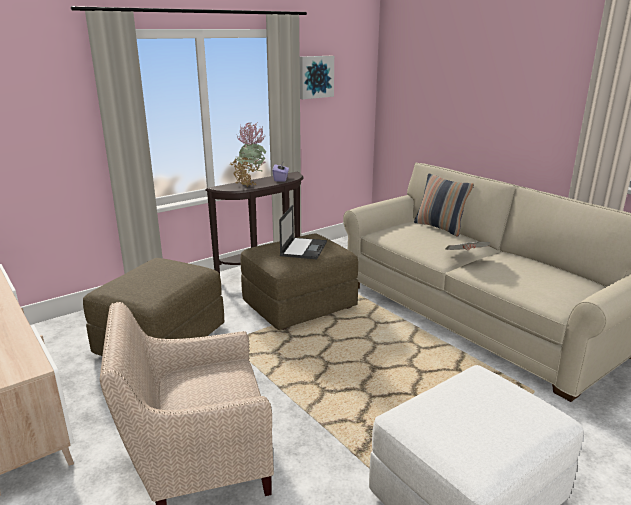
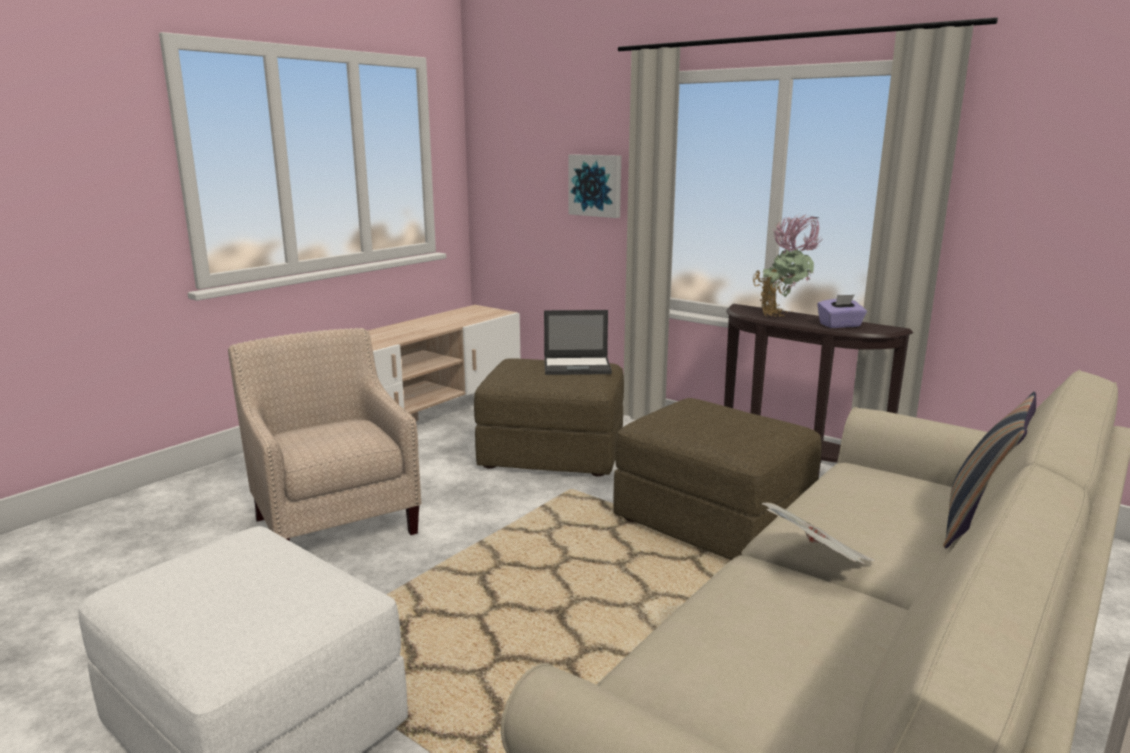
camera: 75 degrees right, 5 degrees down
(303, 248) = (722, 426): laptop -> laptop (578, 366)
(315, 77) = (1029, 153): picture -> picture (596, 185)

